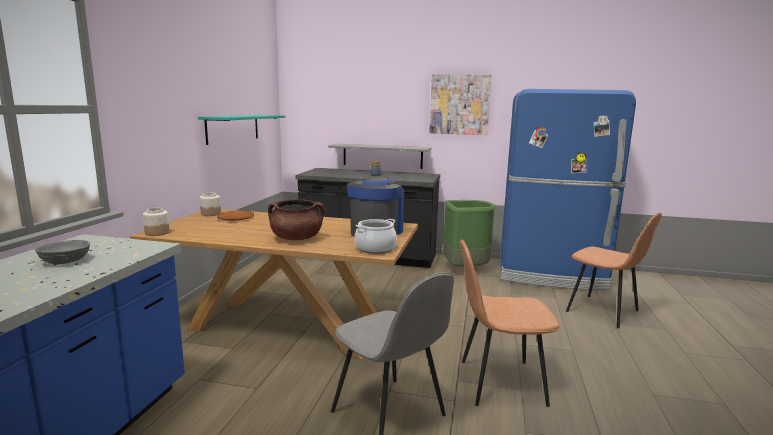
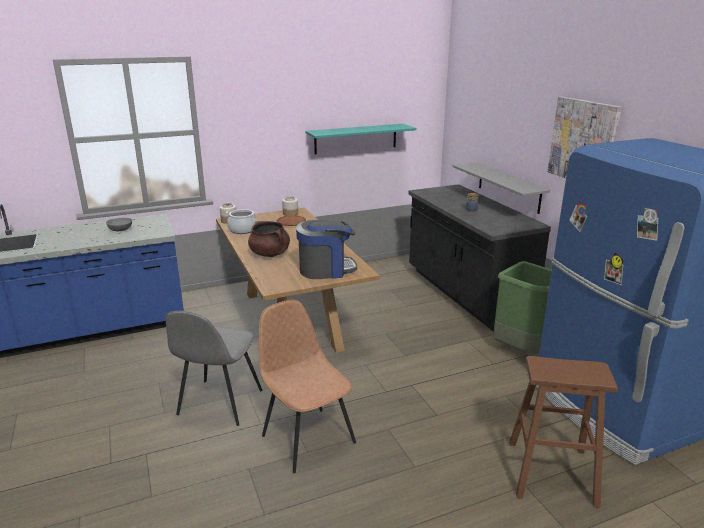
camera: 55 degrees right, 10 degrees up
(375, 248) = (280, 282): cooking pot -> cooking pot (242, 230)
(604, 312) = (551, 472): brown chair -> brown stool

